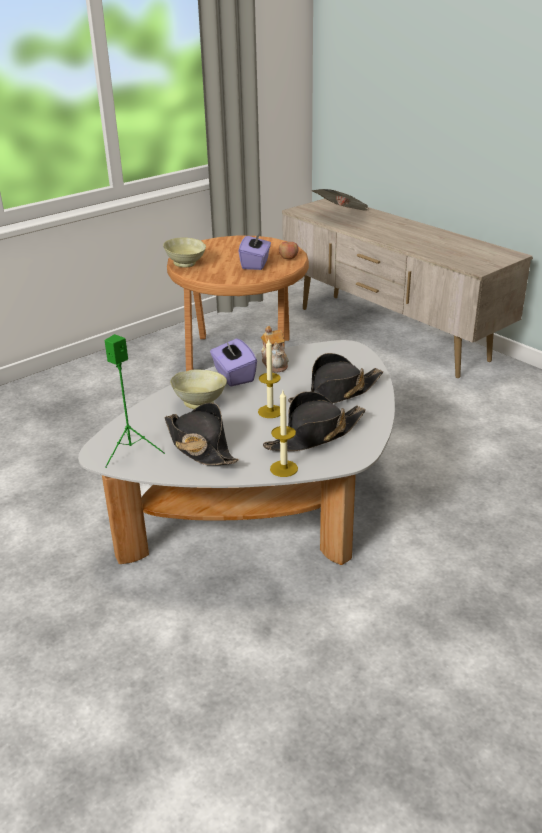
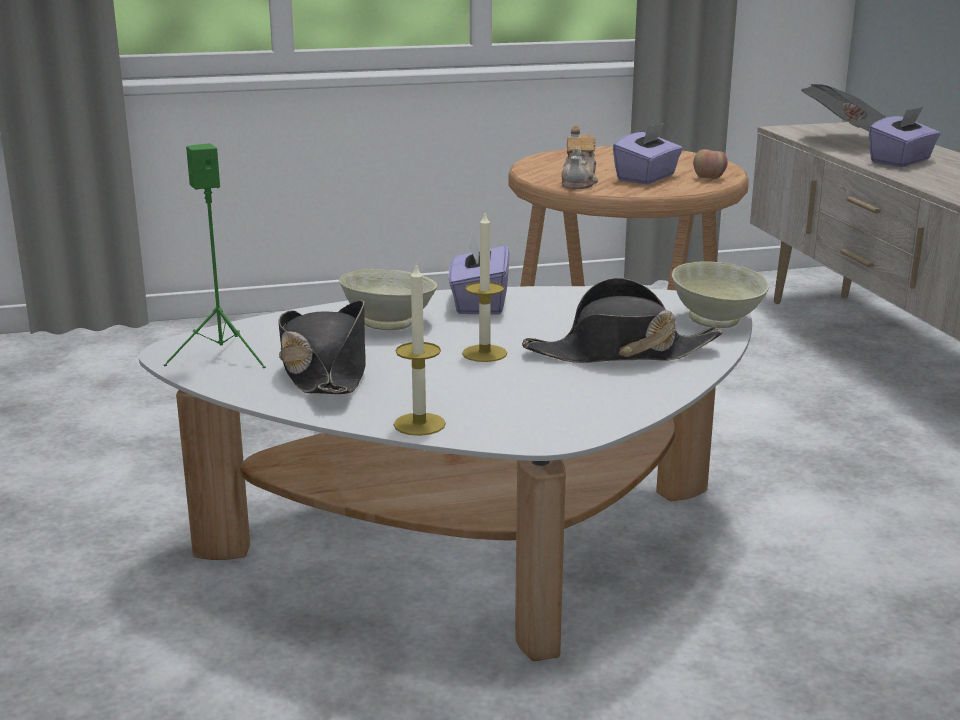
camera: 25 degrees right, 10 degrees down
(185, 264) = (538, 166): beige bowl -> beige bowl (715, 321)
(275, 363) = (562, 301): teapot -> teapot (579, 183)
(315, 435) = (522, 395): black hat -> none
(379, 229) = (901, 161): none -> purple tissue box

